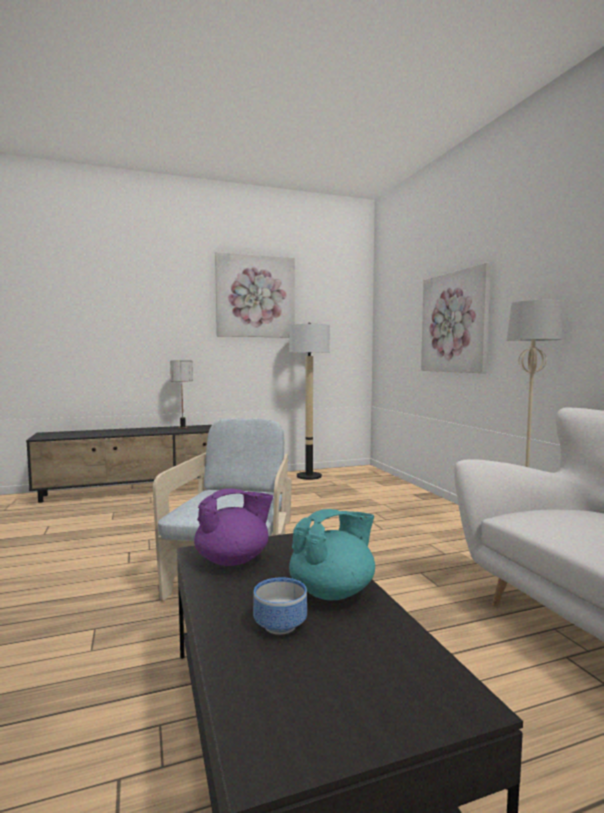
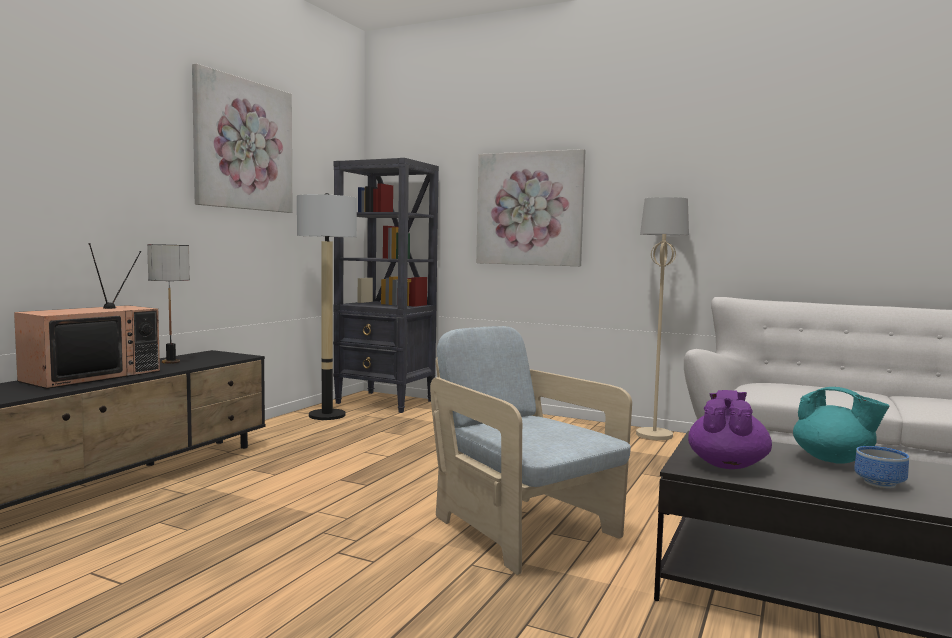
camera: 45 degrees left, 0 degrees up
(130, 431) = (92, 376): none -> television
(333, 592) = (834, 460): turquoise teapot -> turquoise teapot turned 120 degrees clockwise
(364, 474) = (385, 402): none -> black bookcase

